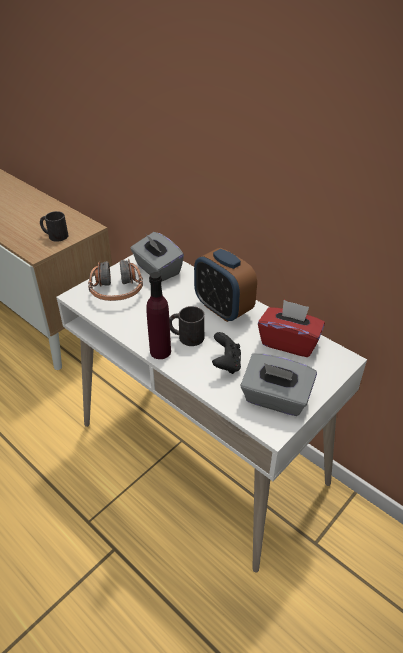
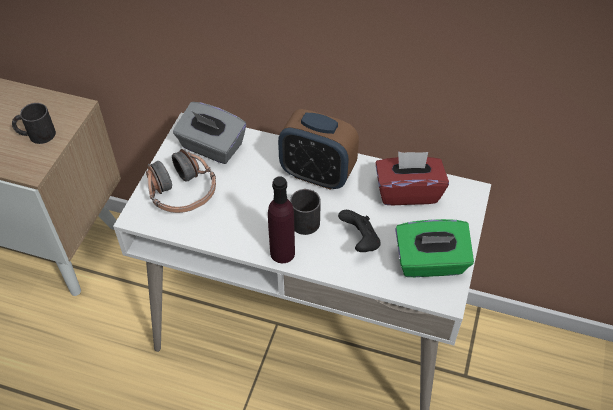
camera: 25 degrees left, 10 degrees up
(275, 399) = (430, 263): grey tissue box -> green tissue box

